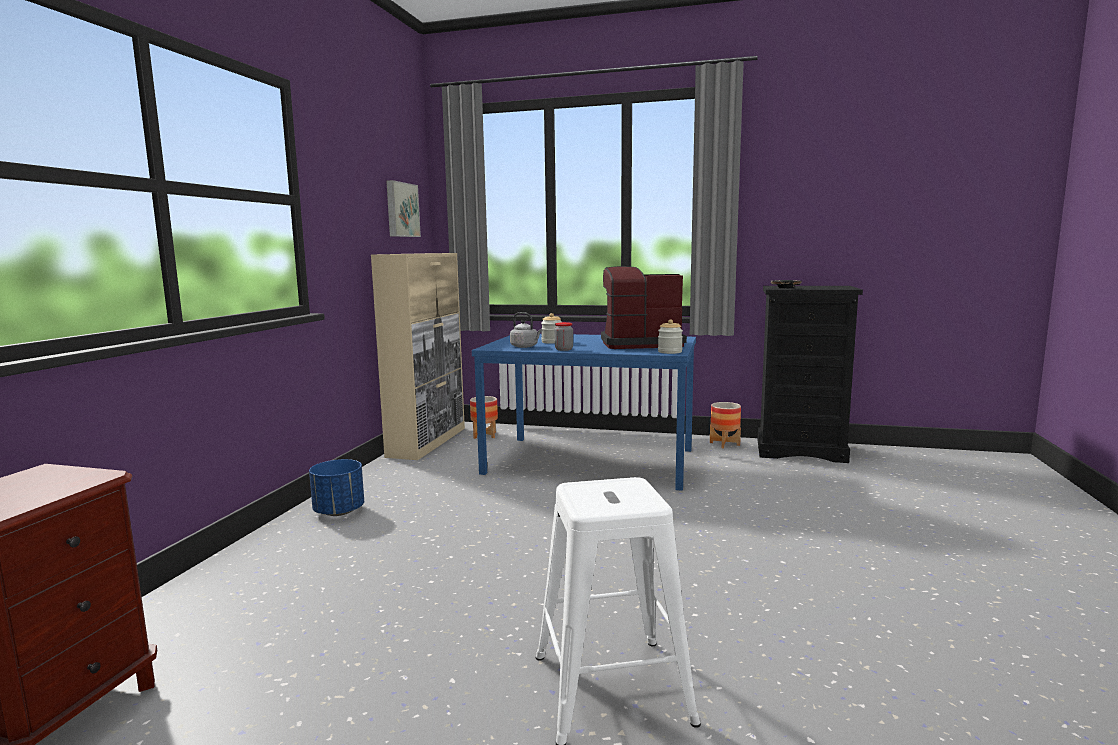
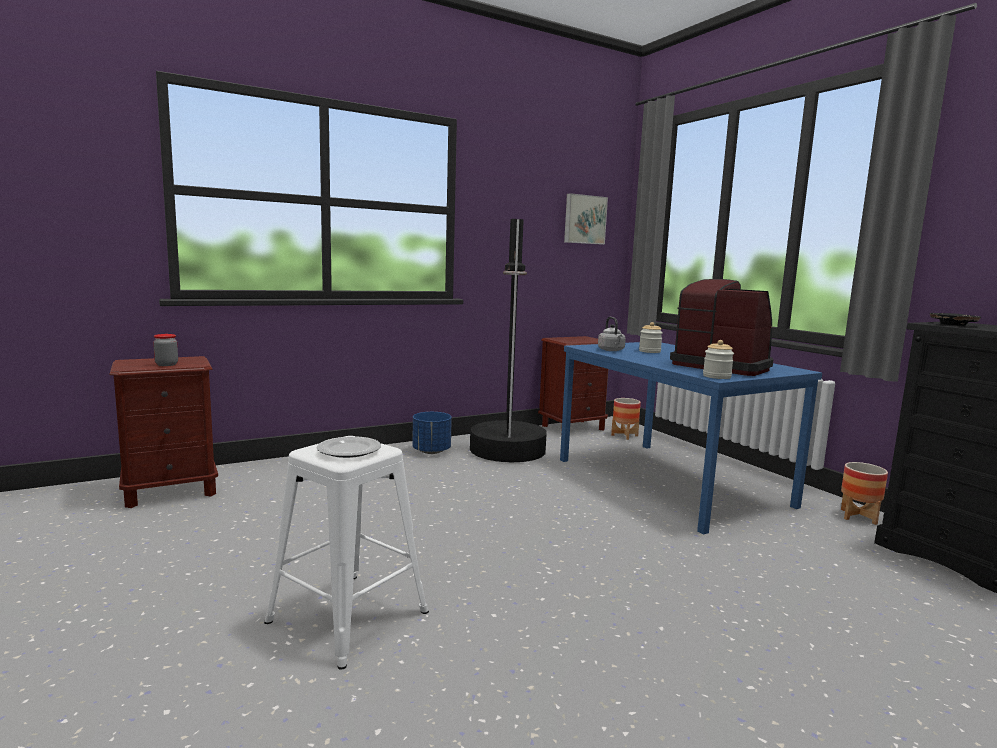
camera: 45 degrees right, 0 degrees up
(415, 482) = (507, 450): none -> black floor lamp
(428, 442) = (573, 427): beige cabinet -> brown nightstand
(564, 349) = (631, 357): jar -> jar (166, 364)
(616, 494) = (348, 450): none -> plate

